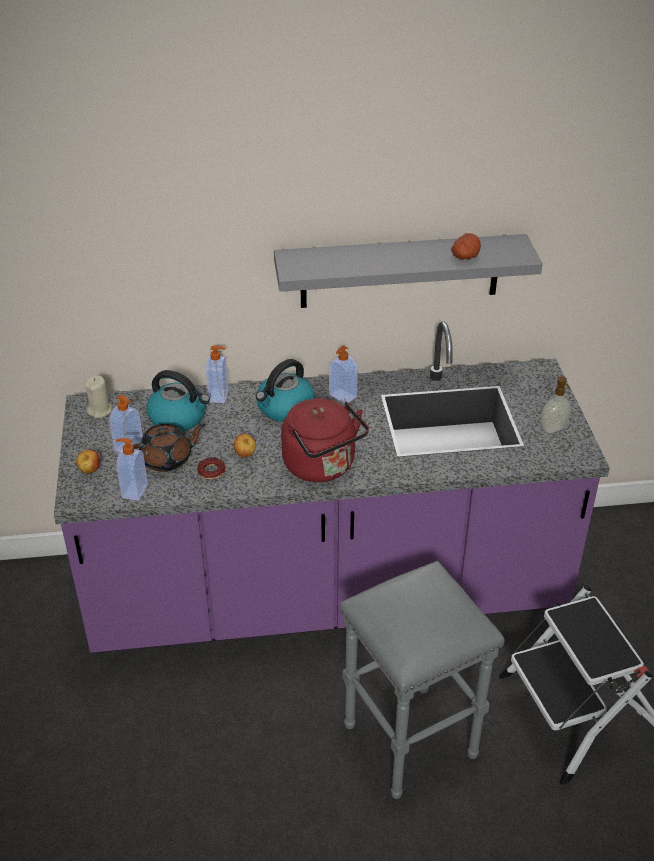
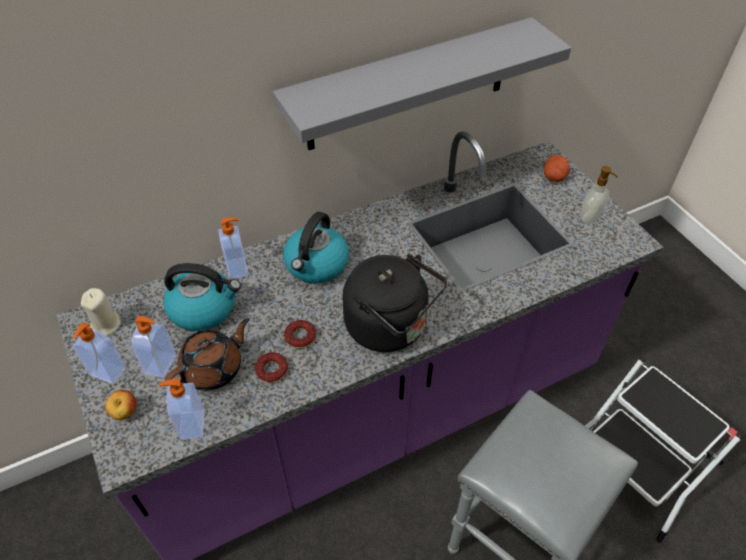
camera: 20 degrees left, 10 degrees up
(245, 455) = (300, 337): apple -> donut
(322, 467) = (391, 327): red kettle -> black kettle
(342, 396) = (369, 234): soap dispenser -> soap dispenser (107, 372)
(465, 256) = (489, 55): potato -> potato (554, 177)

